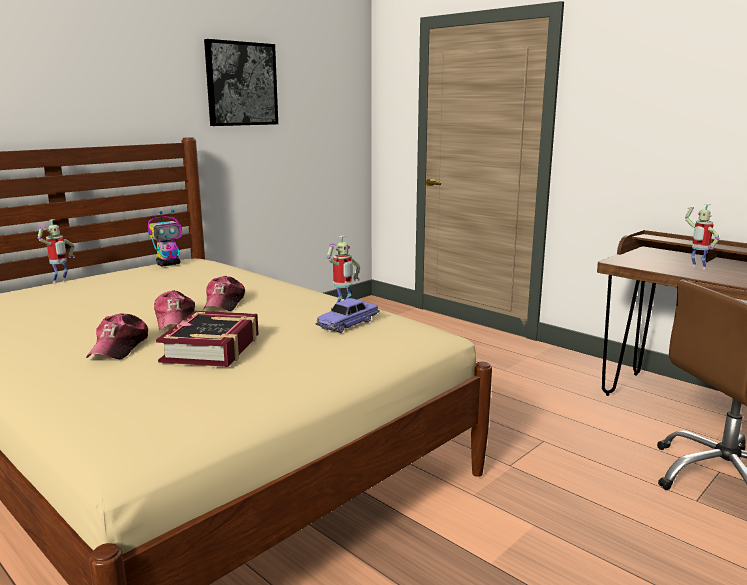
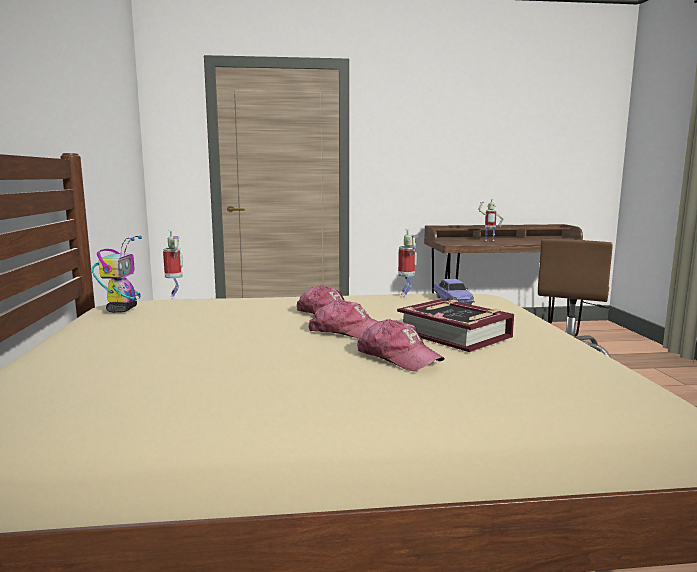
camera: 50 degrees left, 5 degrees down
(60, 281) = (37, 353): toy robot -> toy robot (175, 297)
(241, 84) = (82, 96): picture -> none

